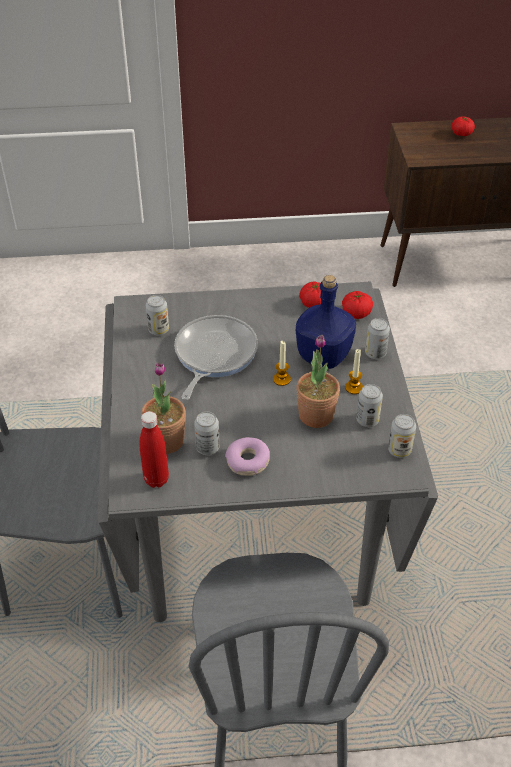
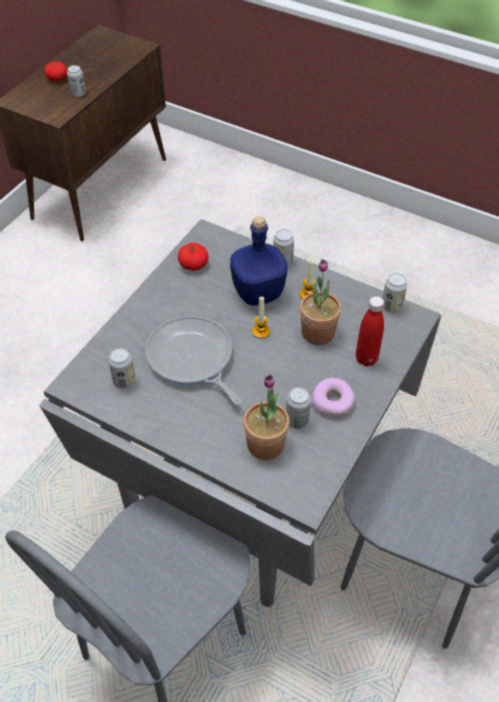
camera: 55 degrees left, 5 degrees up
(156, 479) = (304, 474): red bottle -> red bottle (366, 359)
(356, 313) = (229, 247): tomato -> none
(367, 420) = (347, 306): can -> can (78, 93)

